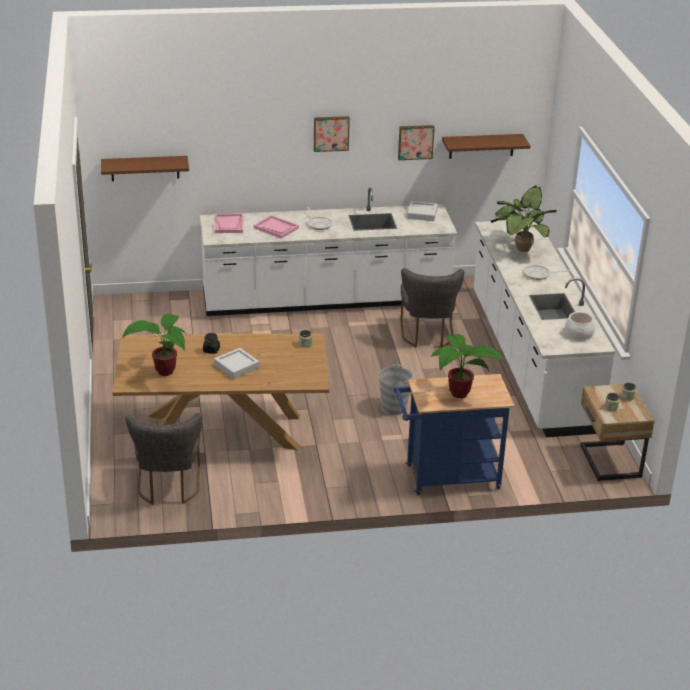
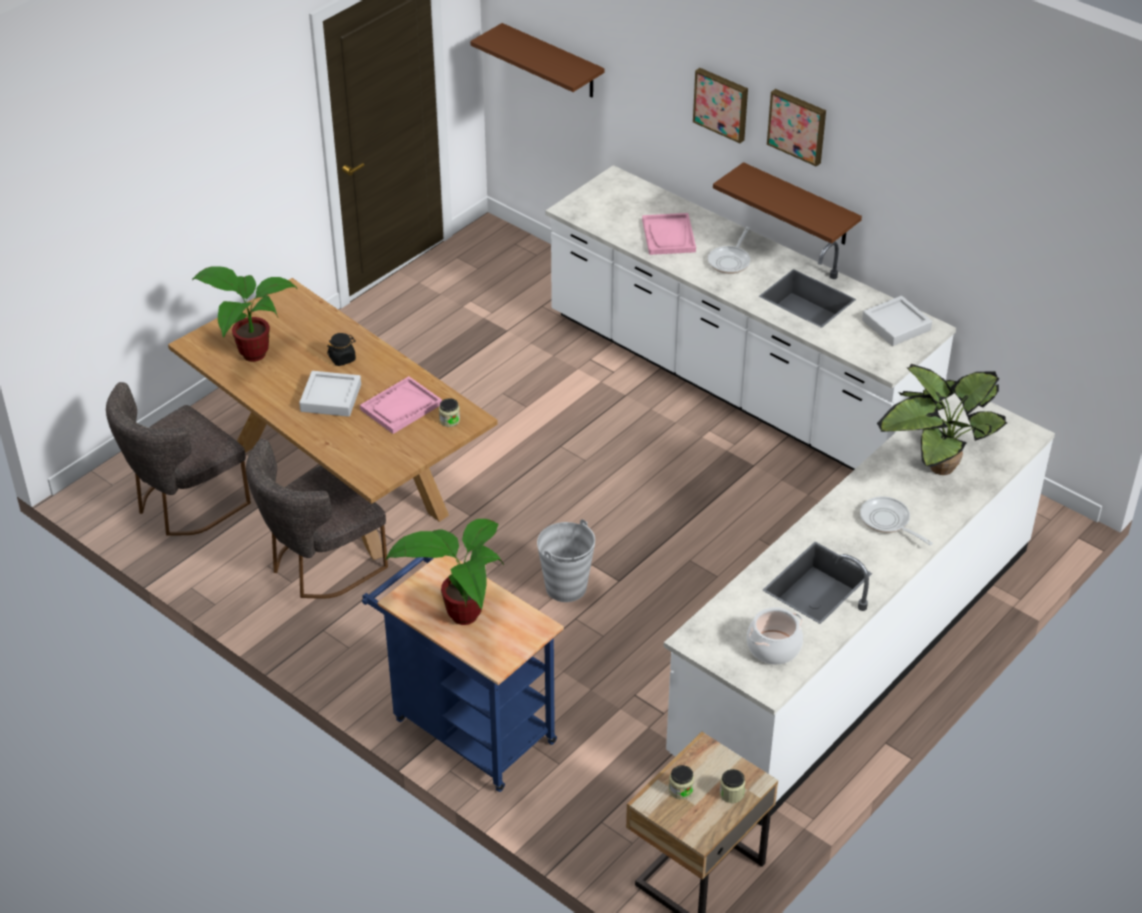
camera: 50 degrees right, 10 degrees up
(229, 224) = (622, 198): pink tray -> pink tray (401, 407)
(415, 141) = (924, 201): picture -> picture (722, 104)
(427, 336) = (776, 518): grey chair -> grey chair (320, 566)
(481, 146) = (1031, 261): brown shelf -> brown shelf (800, 205)

